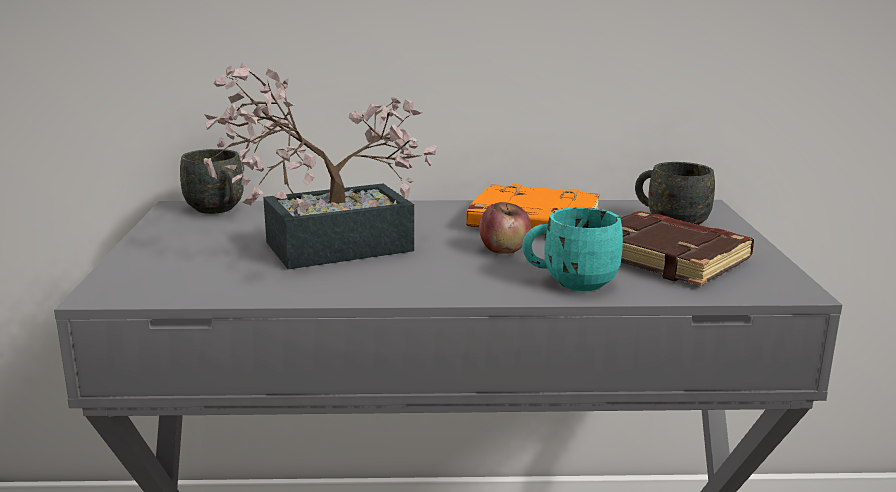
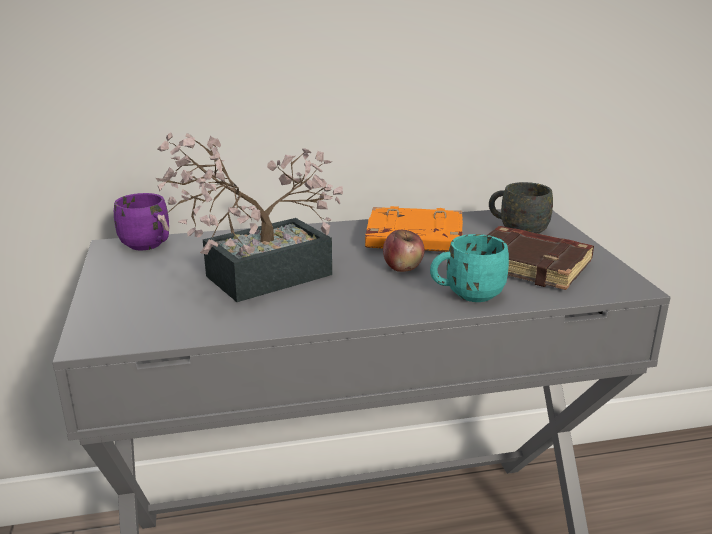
camera: 10 degrees left, 5 degrees up
(218, 210) = (149, 246): grey mug -> purple mug

